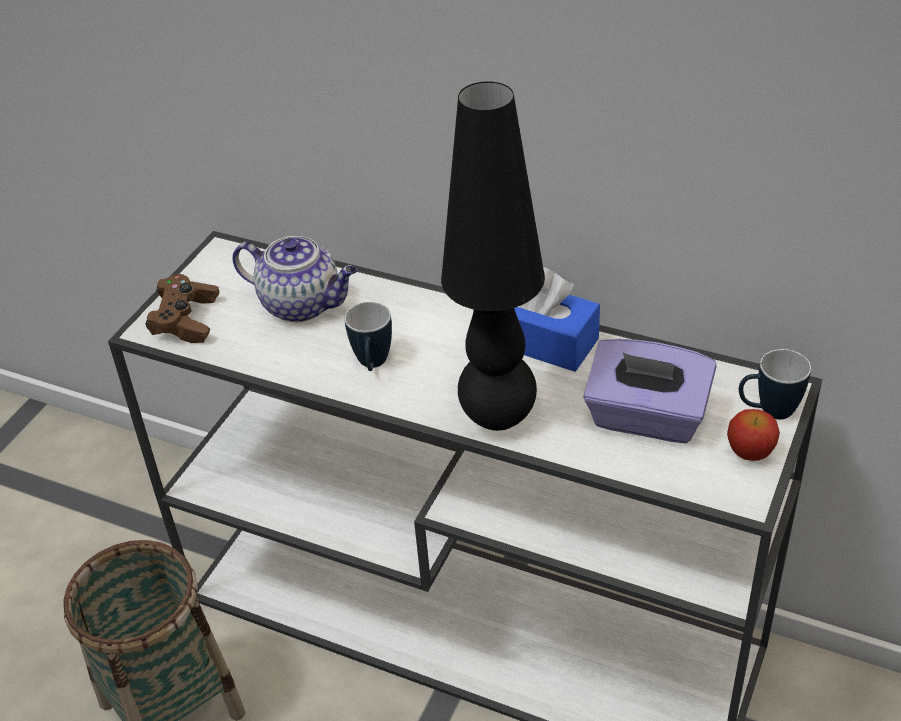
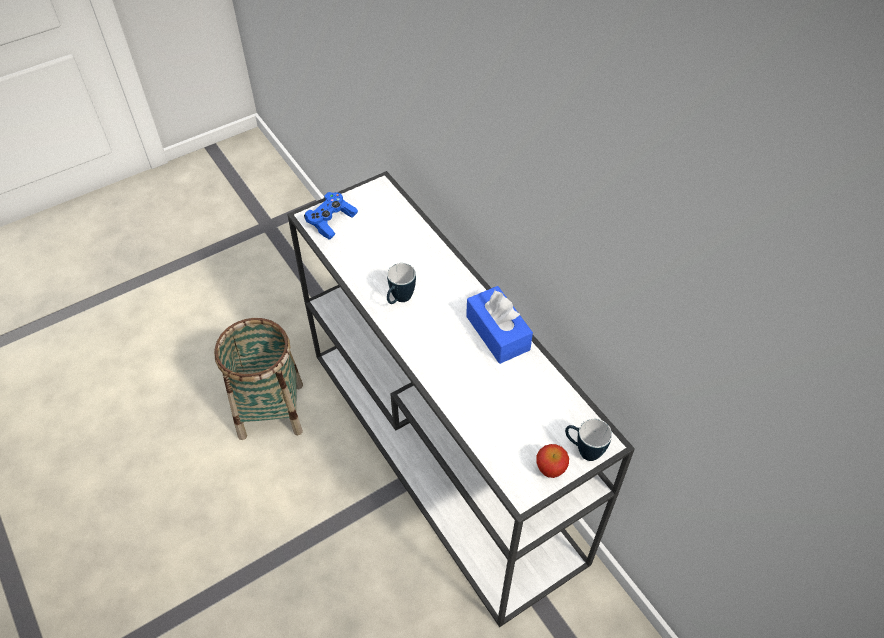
camera: 30 degrees right, 10 degrees up
(186, 320) = (331, 221): brown game controller -> blue game controller
(303, 305) = (394, 242): teapot -> none
(499, 418) = (436, 368): black table lamp -> none
(646, 418) = (513, 414): purple tissue box -> none

